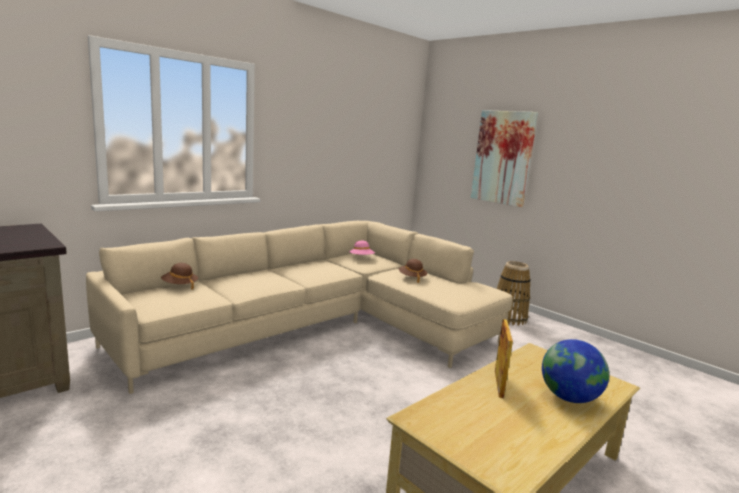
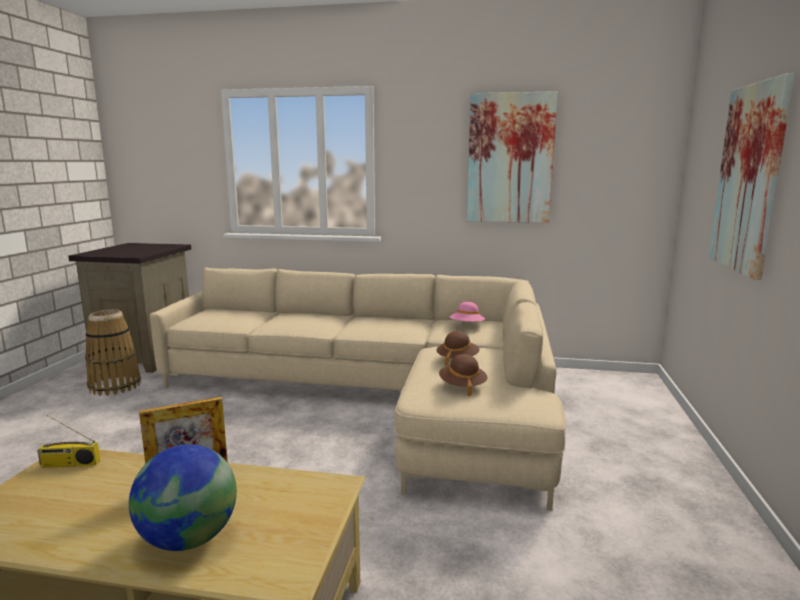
camera: 55 degrees right, 0 degrees up
(180, 286) = (246, 311): brown hat -> brown hat (462, 386)
(344, 134) = (510, 159): none -> picture
(432, 418) = (69, 464): none -> radio
(509, 318) = (668, 492): basket -> basket (115, 386)

